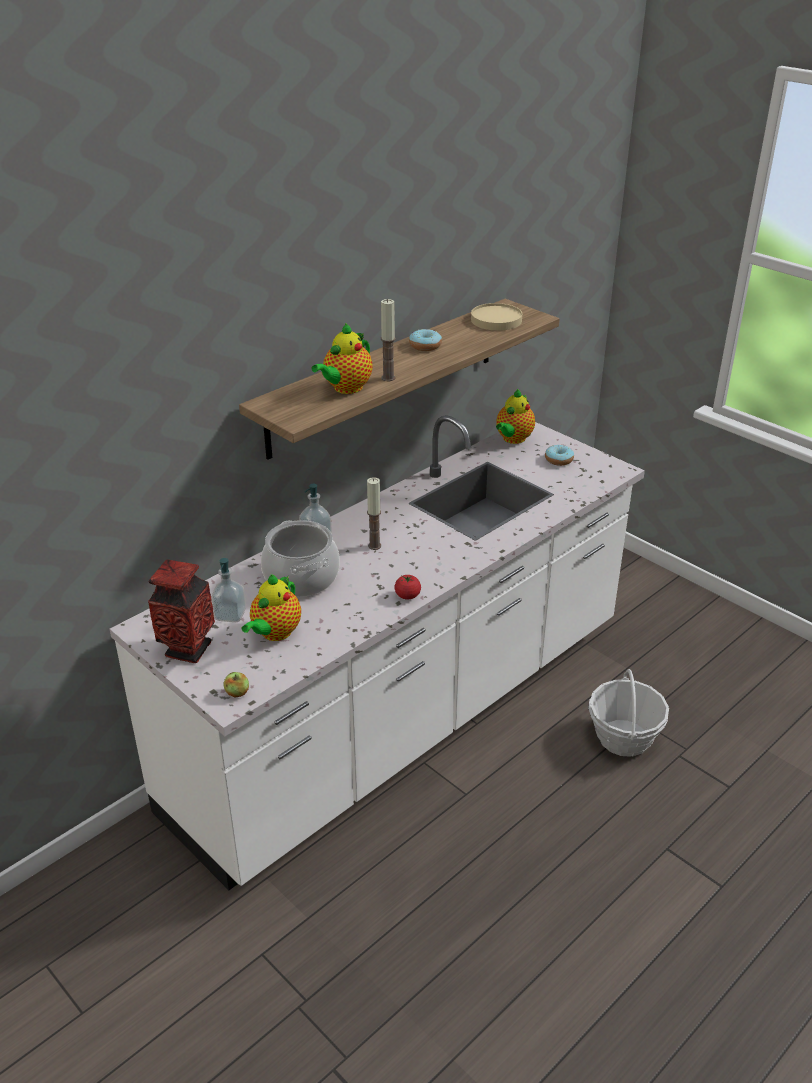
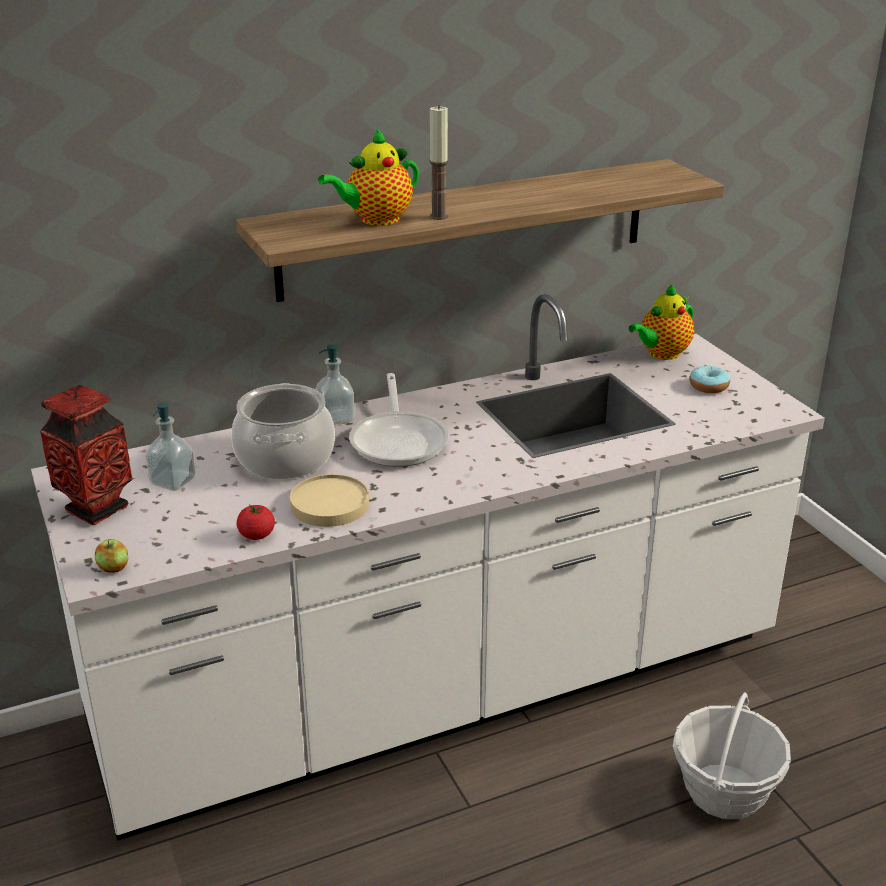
camera: 20 degrees right, 5 degrees down
(275, 633) = (207, 512): teapot -> none
(374, 546) = (399, 440): candle -> frying pan
(407, 595) = (400, 503): tomato -> tomato (256, 535)
(425, 346) = (517, 192): donut -> none
(496, 320) = (635, 177): beige plate -> beige plate (329, 504)

